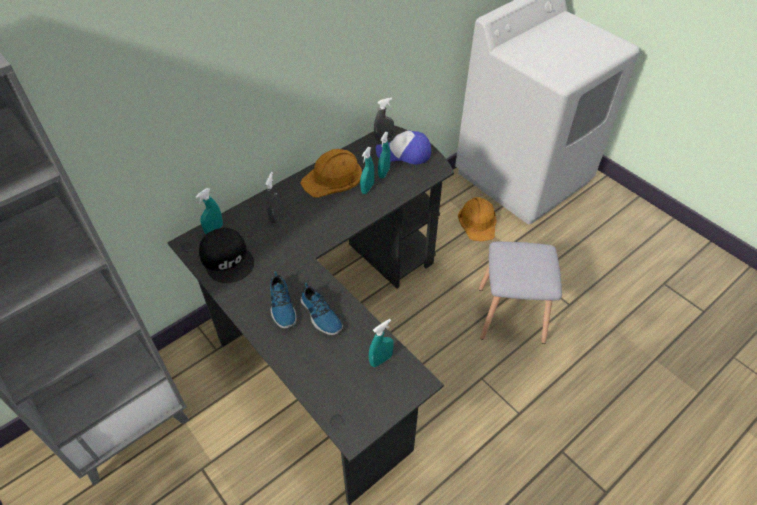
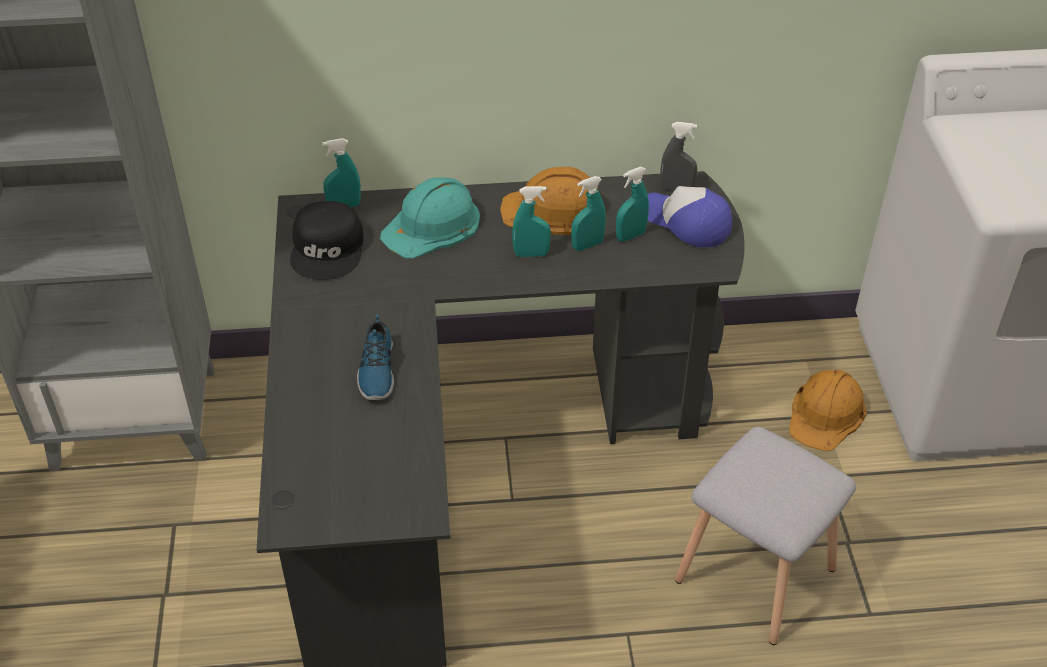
camera: 35 degrees right, 5 degrees down
(275, 216) = (432, 225): grey spray bottle -> turquoise hard hat
(281, 306) = (340, 335): shoe -> none
(381, 360) = (399, 461): turquoise spray bottle -> turquoise spray bottle (531, 254)

